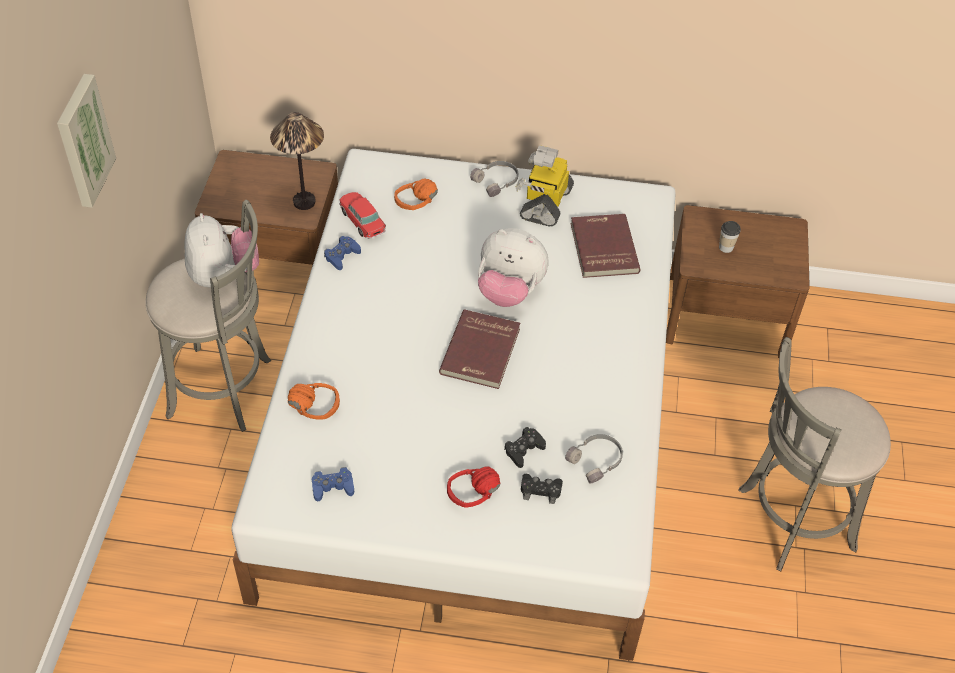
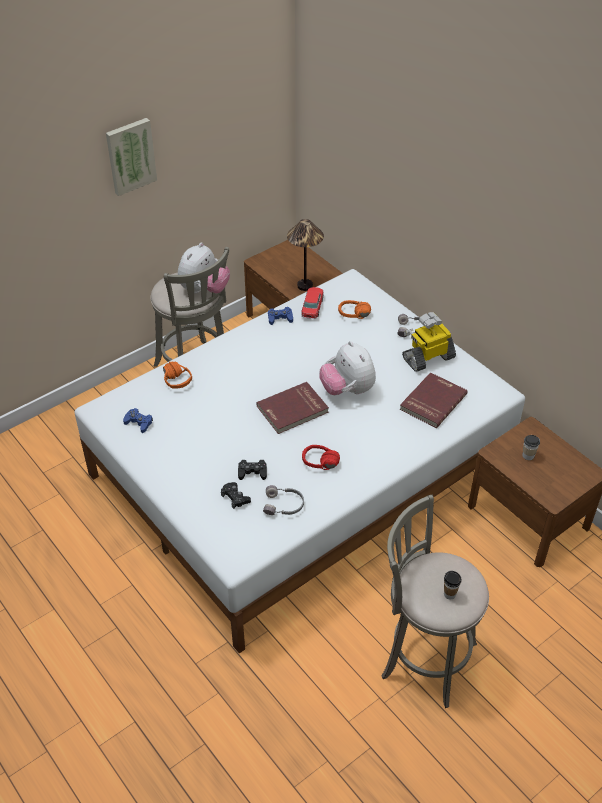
camera: 45 degrees right, 5 degrees down
(477, 498) = (199, 478): red headphones -> red headphones (319, 467)
(849, 430) = (449, 594): none -> cup

